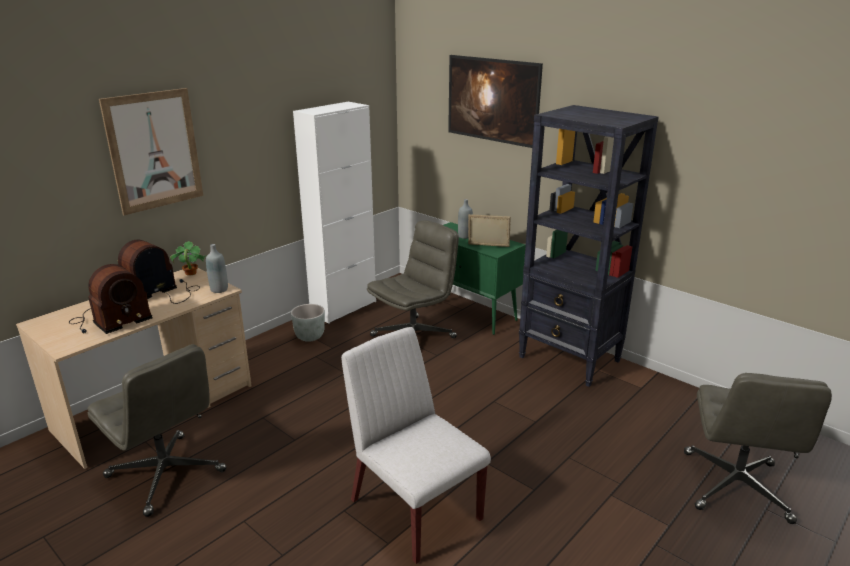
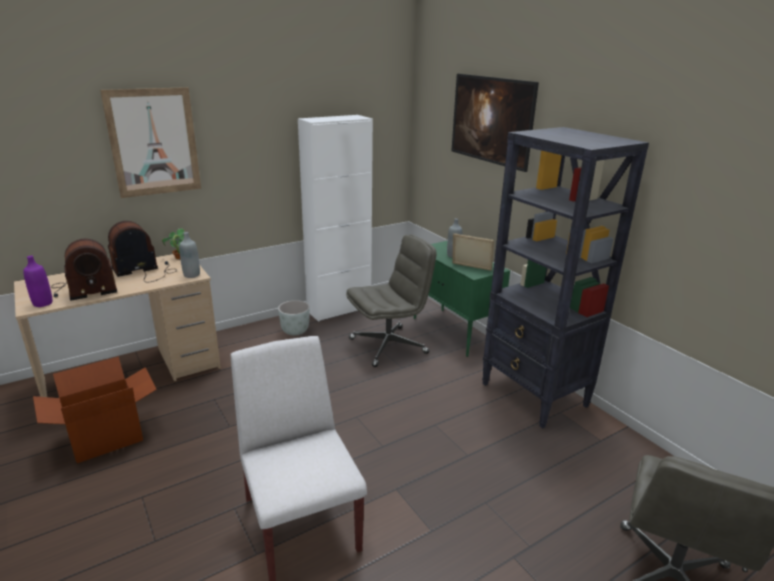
camera: 15 degrees right, 0 degrees up
(75, 341) = (43, 303): none -> purple bottle
(167, 474) = (106, 436): grey office chair -> cardboard box

